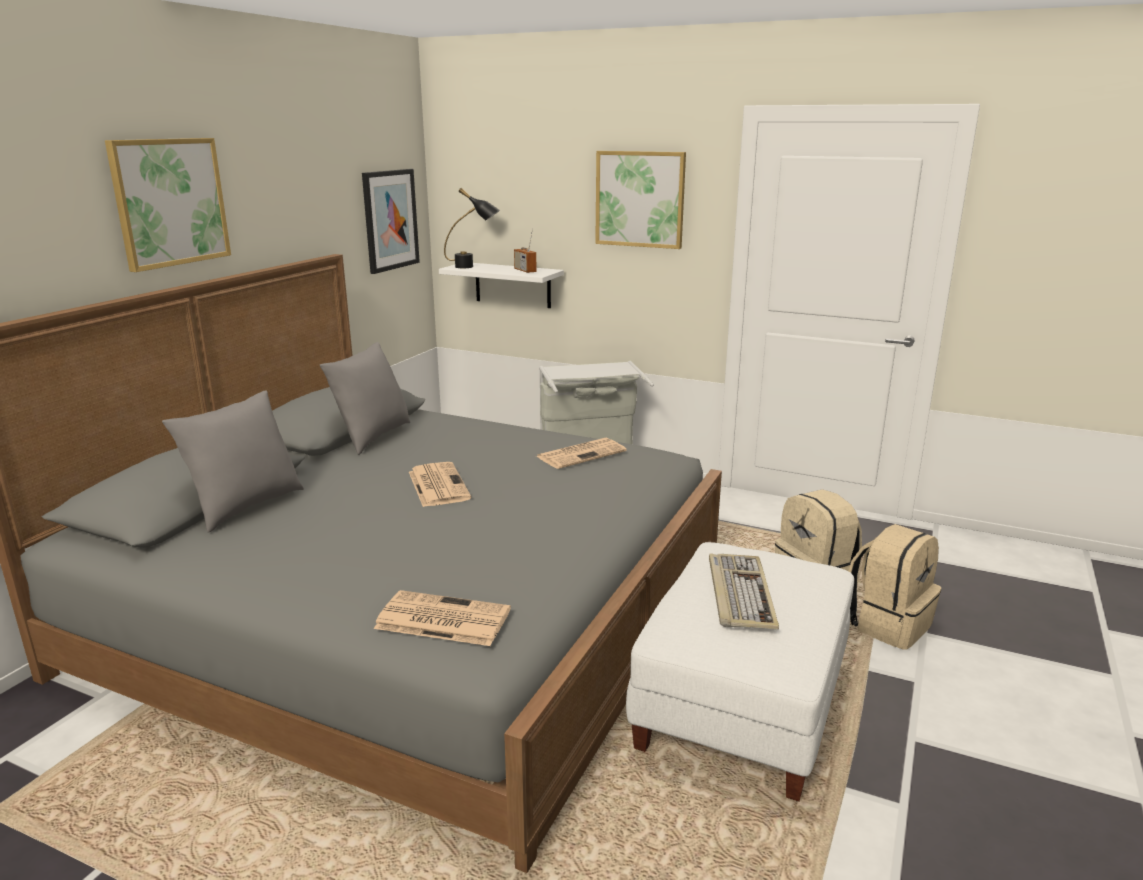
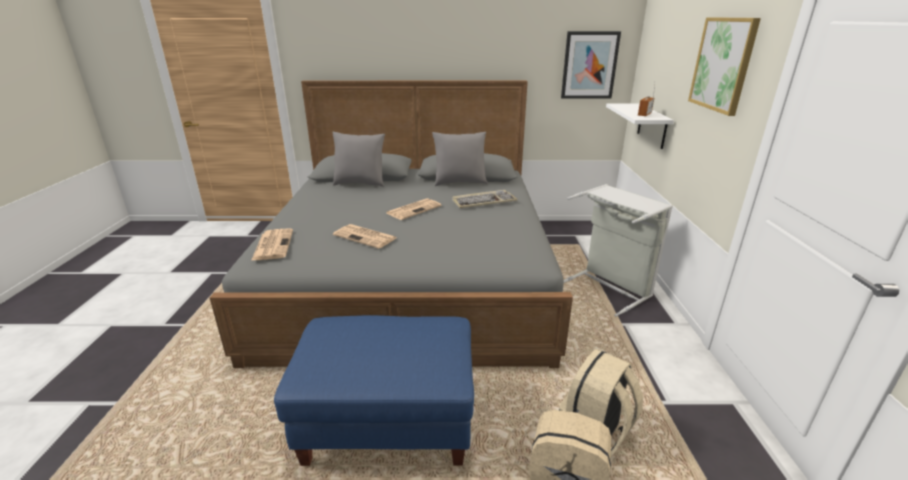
camera: 65 degrees right, 5 degrees up
(170, 202) = (418, 38): picture -> none
(473, 267) = (627, 106): black table lamp -> none
(581, 454) = (497, 233): newspaper -> newspaper (366, 237)
(739, 593) = (381, 339): keyboard -> keyboard (484, 201)
(740, 709) = (389, 419): white ottoman -> blue ottoman

